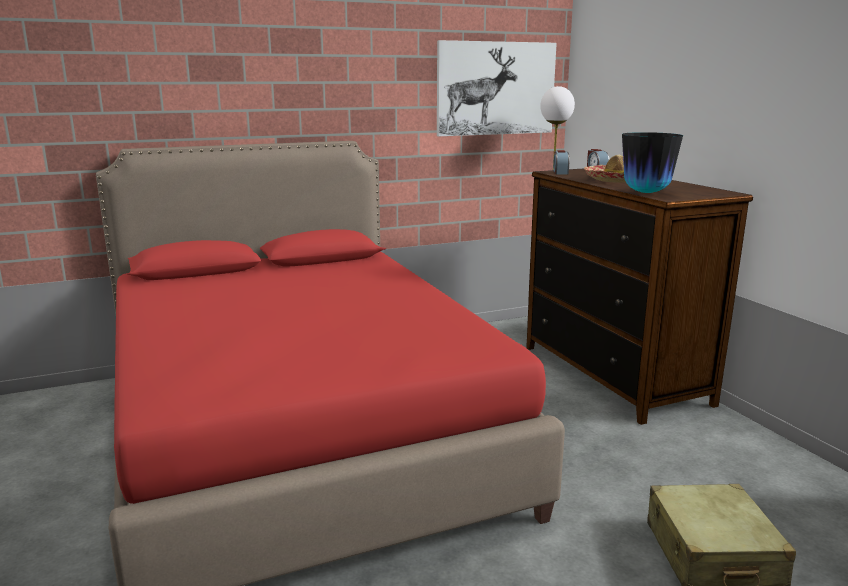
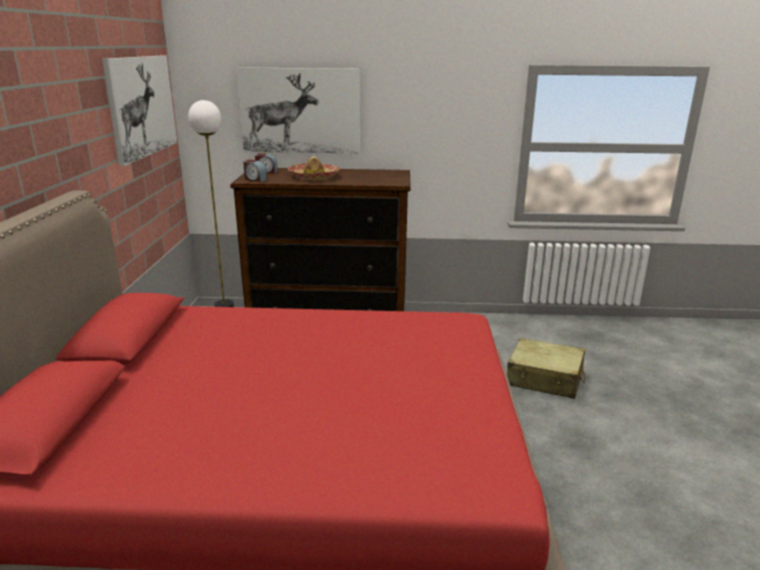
camera: 65 degrees left, 5 degrees up
(646, 193) = (374, 182): vase -> none
(656, 104) = (300, 111): none -> picture

